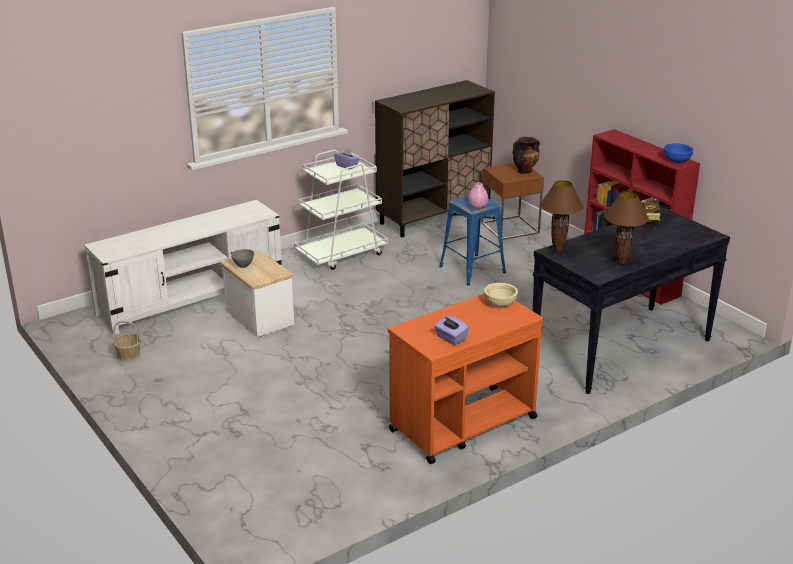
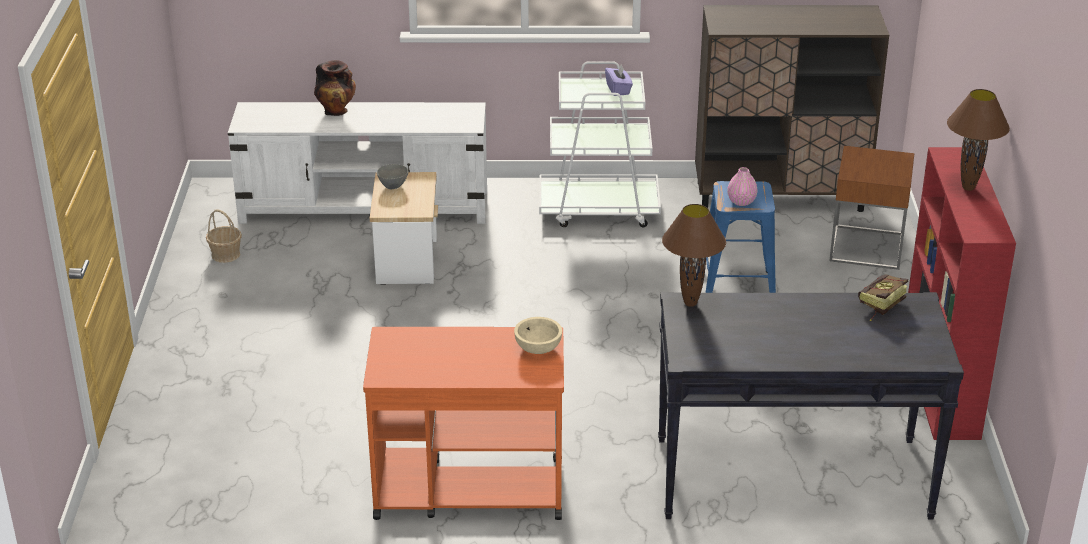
camera: 35 degrees right, 5 degrees up
(451, 338) = (421, 368): purple tissue box -> none
(525, 171) = (896, 169): vase -> vase (337, 111)
(620, 263) = (746, 352): brown table lamp -> brown table lamp (967, 187)
(677, 160) = (986, 227): blue bowl -> none

